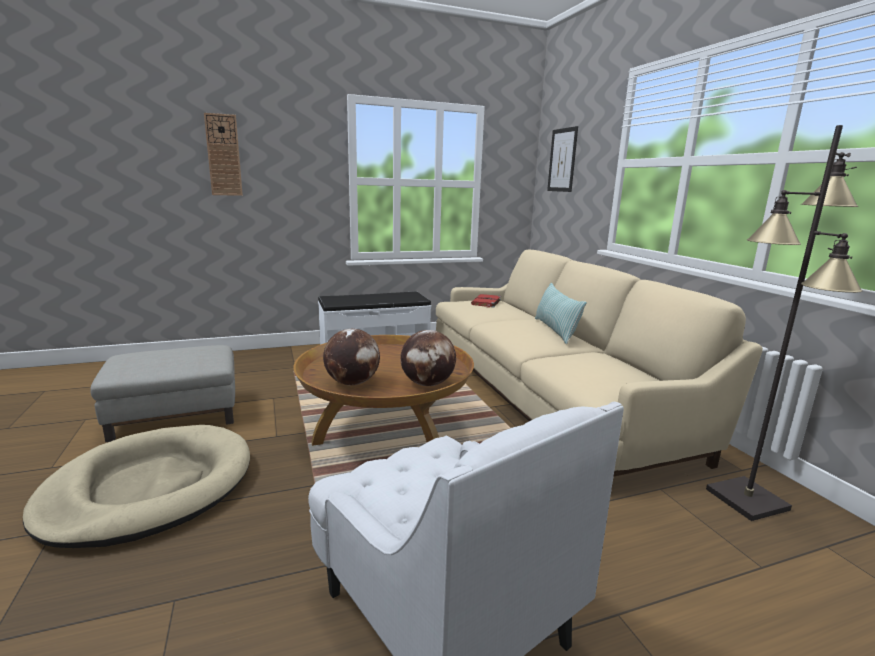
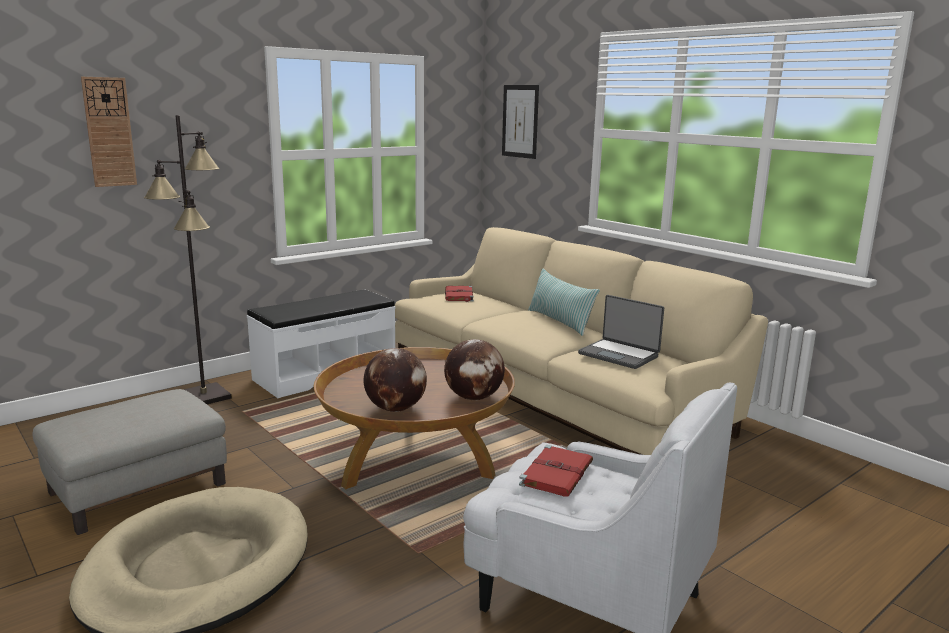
camera: 20 degrees left, 0 degrees up
(422, 470) = (557, 473): none -> red book
(589, 364) = (619, 355): none -> laptop
(748, 500) = (773, 459): black floor lamp -> black floor lamp (205, 397)

